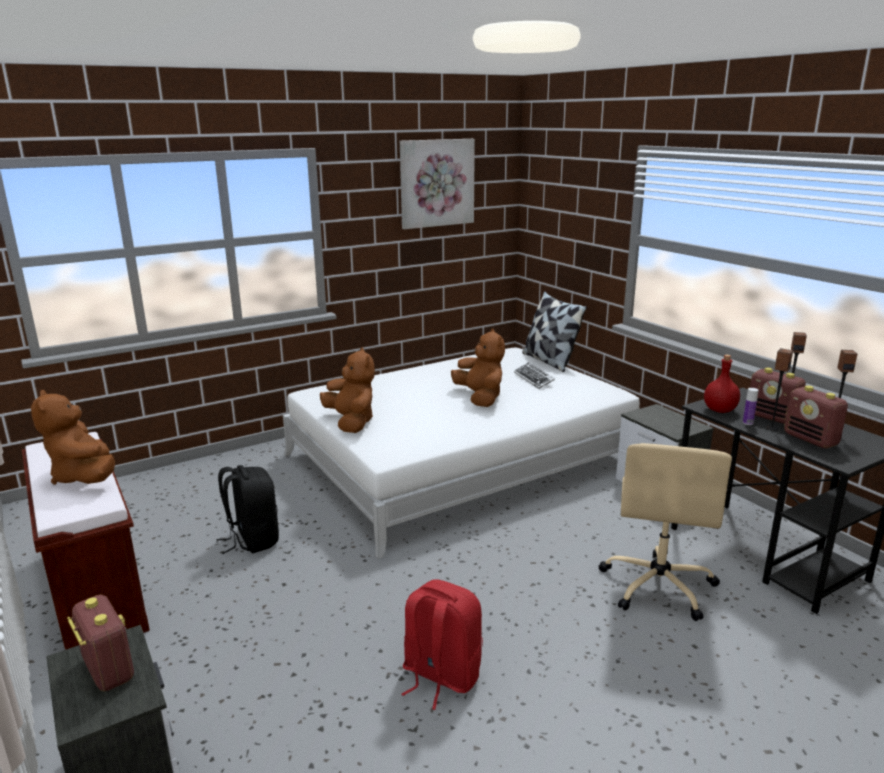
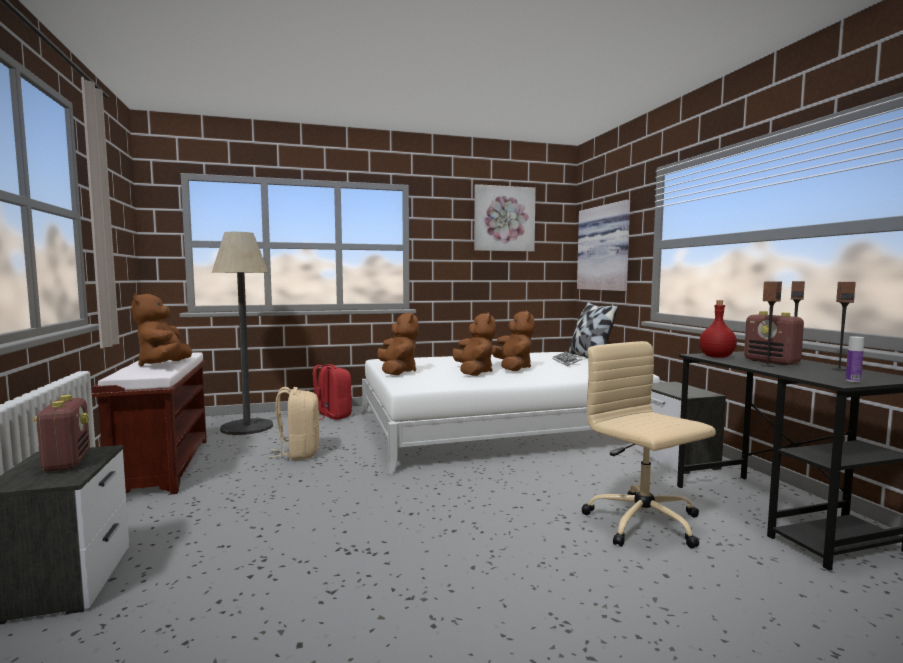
camera: 15 degrees right, 15 degrees down
(152, 501) = (247, 427): none -> floor lamp
(252, 540) = (298, 453): black backpack -> beige backpack
(440, 676) = (384, 557): red backpack -> red backpack (332, 416)
(441, 413) = (474, 372): none -> brown plush toy
(564, 224) = (605, 248): none -> picture
(658, 585) = (645, 524): beige office chair -> beige office chair turned 120 degrees clockwise
(747, 423) = (742, 362): bottle -> bottle (853, 380)
(811, 440) = (809, 372): radio -> none

